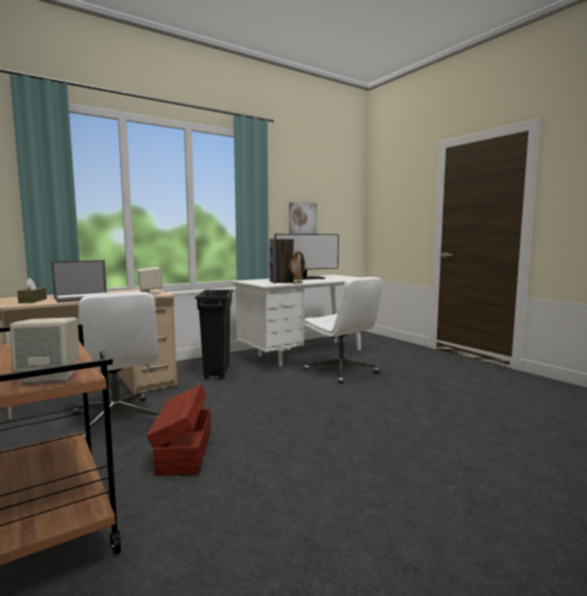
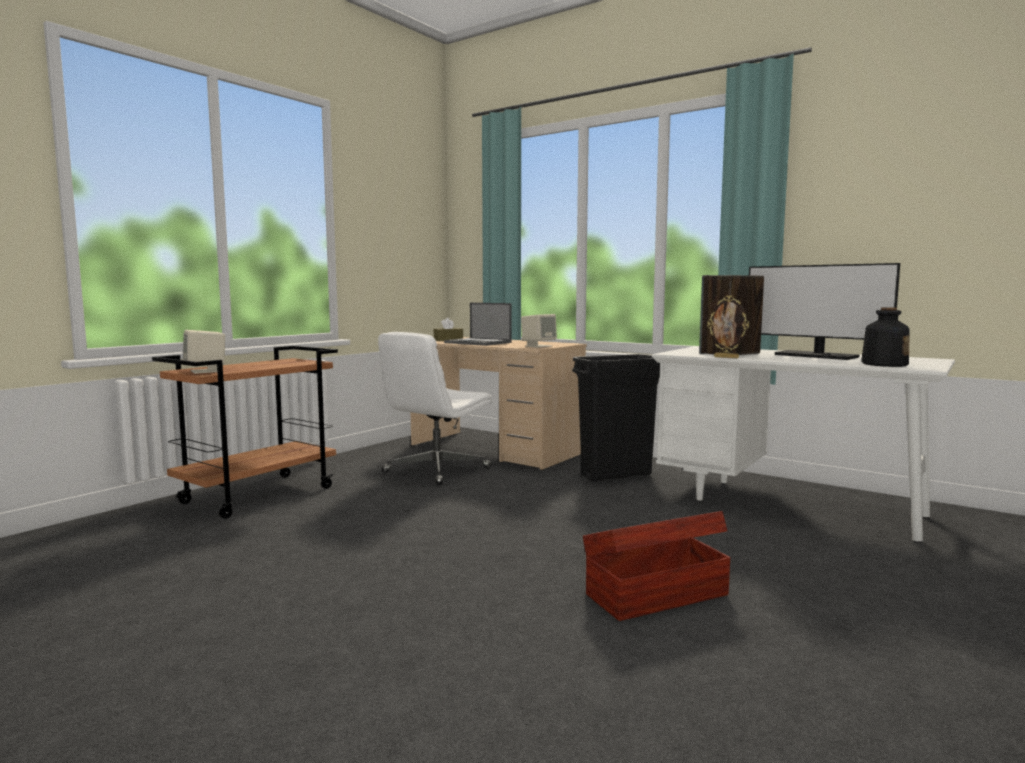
camera: 70 degrees right, 0 degrees up
(183, 452) = (381, 505): brown storage box -> brown storage box (654, 594)
(302, 219) = (894, 233): picture -> none
(341, 371) = (739, 540): white office chair -> none
(344, 278) = (883, 364): none -> bottle

